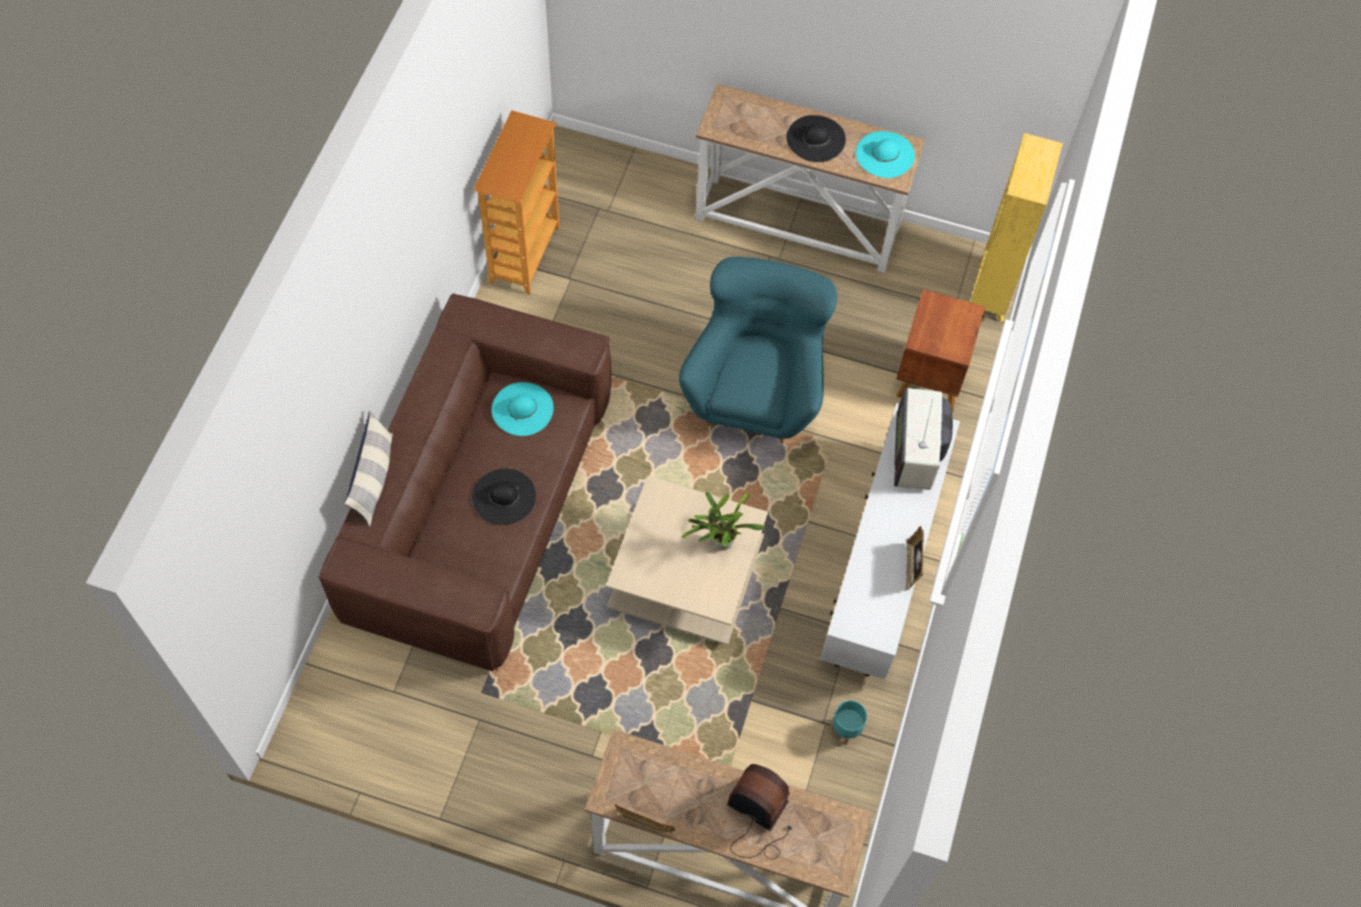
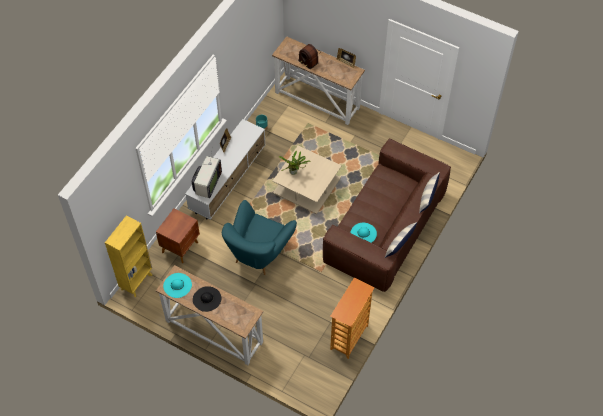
camera: 165 degrees left, 5 degrees down
(432, 353) = (399, 244): none -> pillow
(504, 497) = (376, 200): black hat -> none

